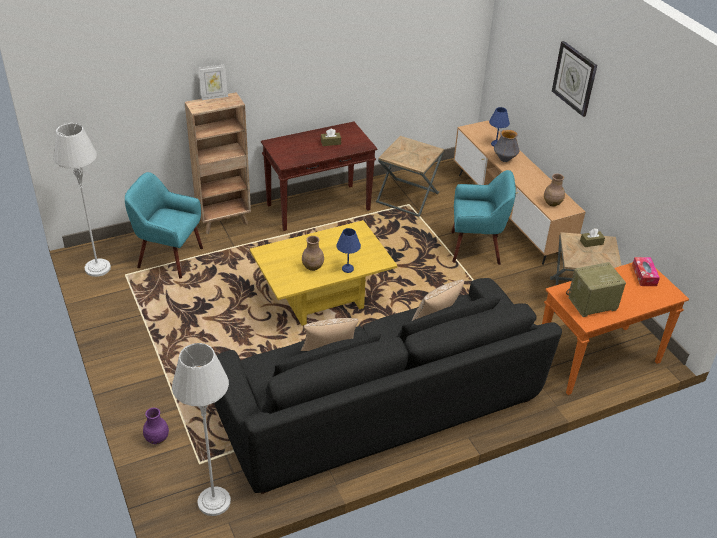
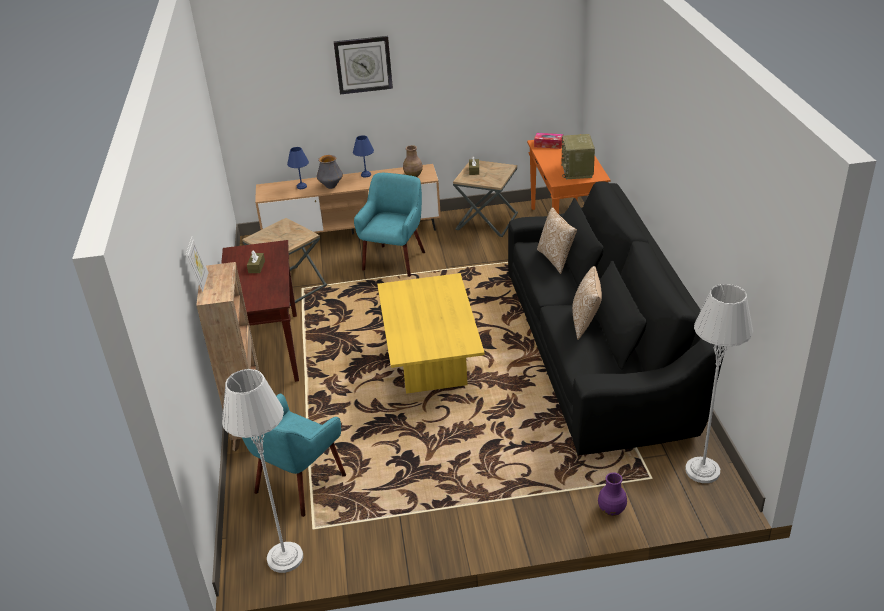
camera: 70 degrees left, 5 degrees down
(313, 267) = (442, 323): brown vase -> none
(348, 268) = (454, 302): blue table lamp -> blue table lamp (365, 174)

